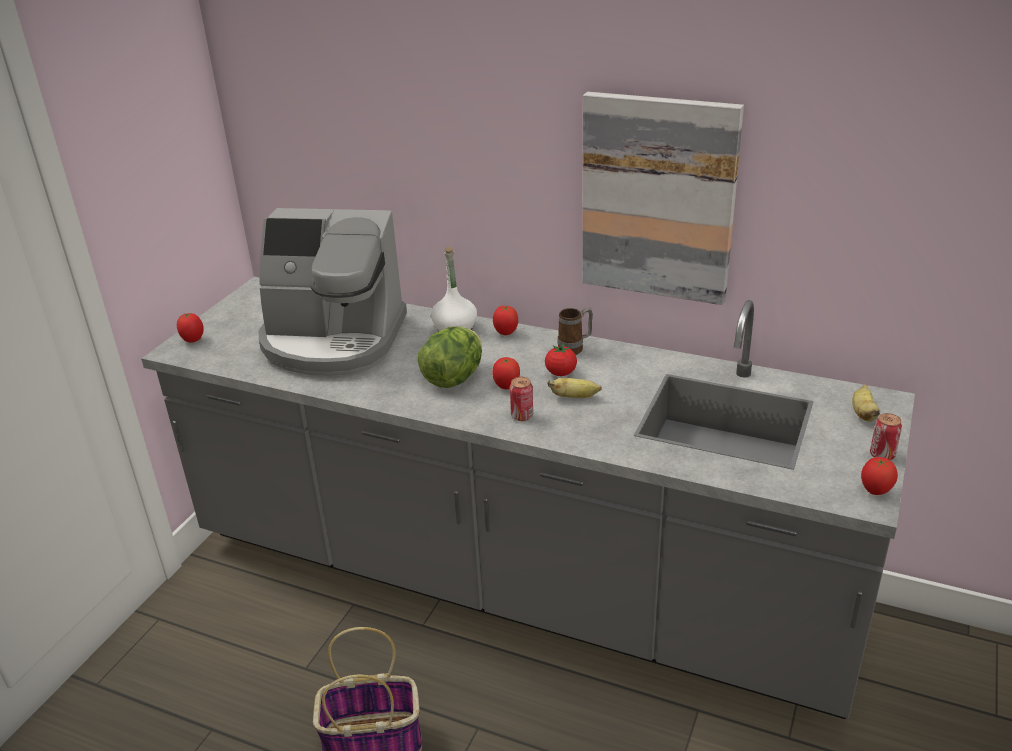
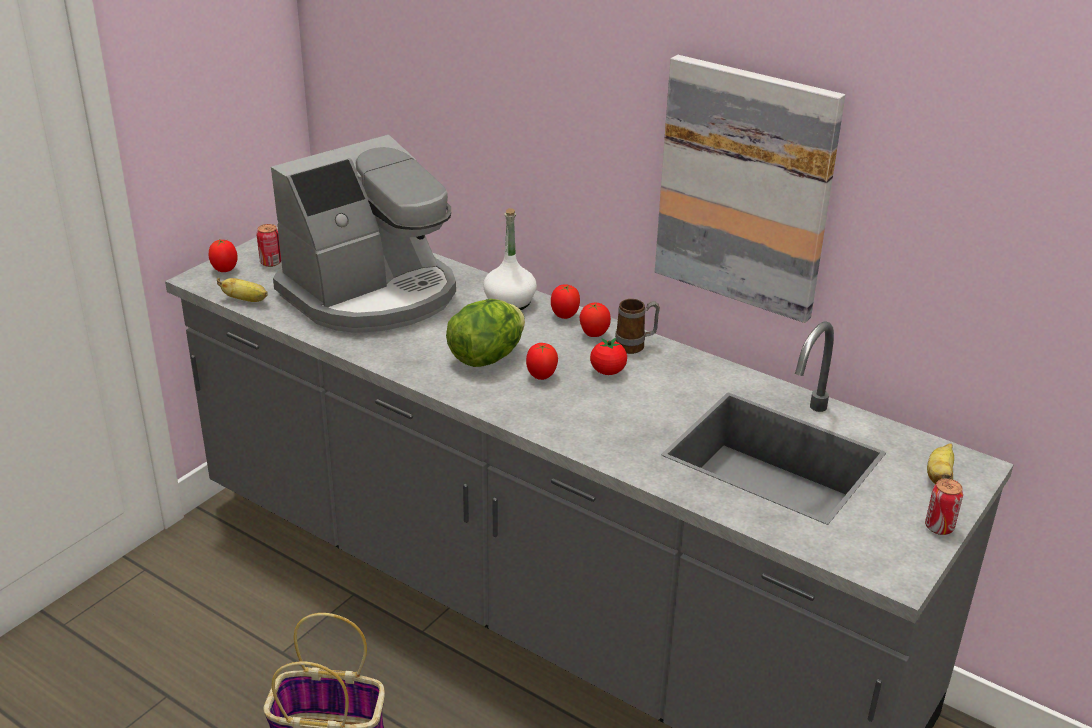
camera: 10 degrees right, 0 degrees up
(333, 341) = (372, 294): coffee machine -> coffee machine turned 60 degrees counterclockwise
(522, 416) = (545, 412): can -> can (270, 263)
(575, 397) = (612, 401): banana -> banana (246, 300)
(875, 491) = (911, 566): tomato -> tomato (593, 335)

